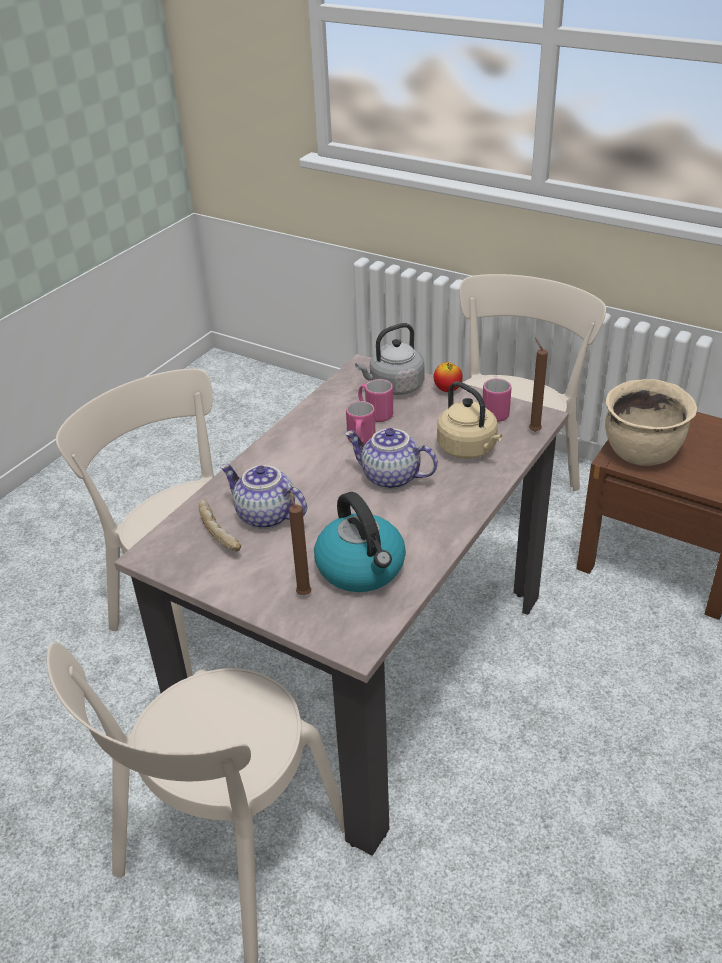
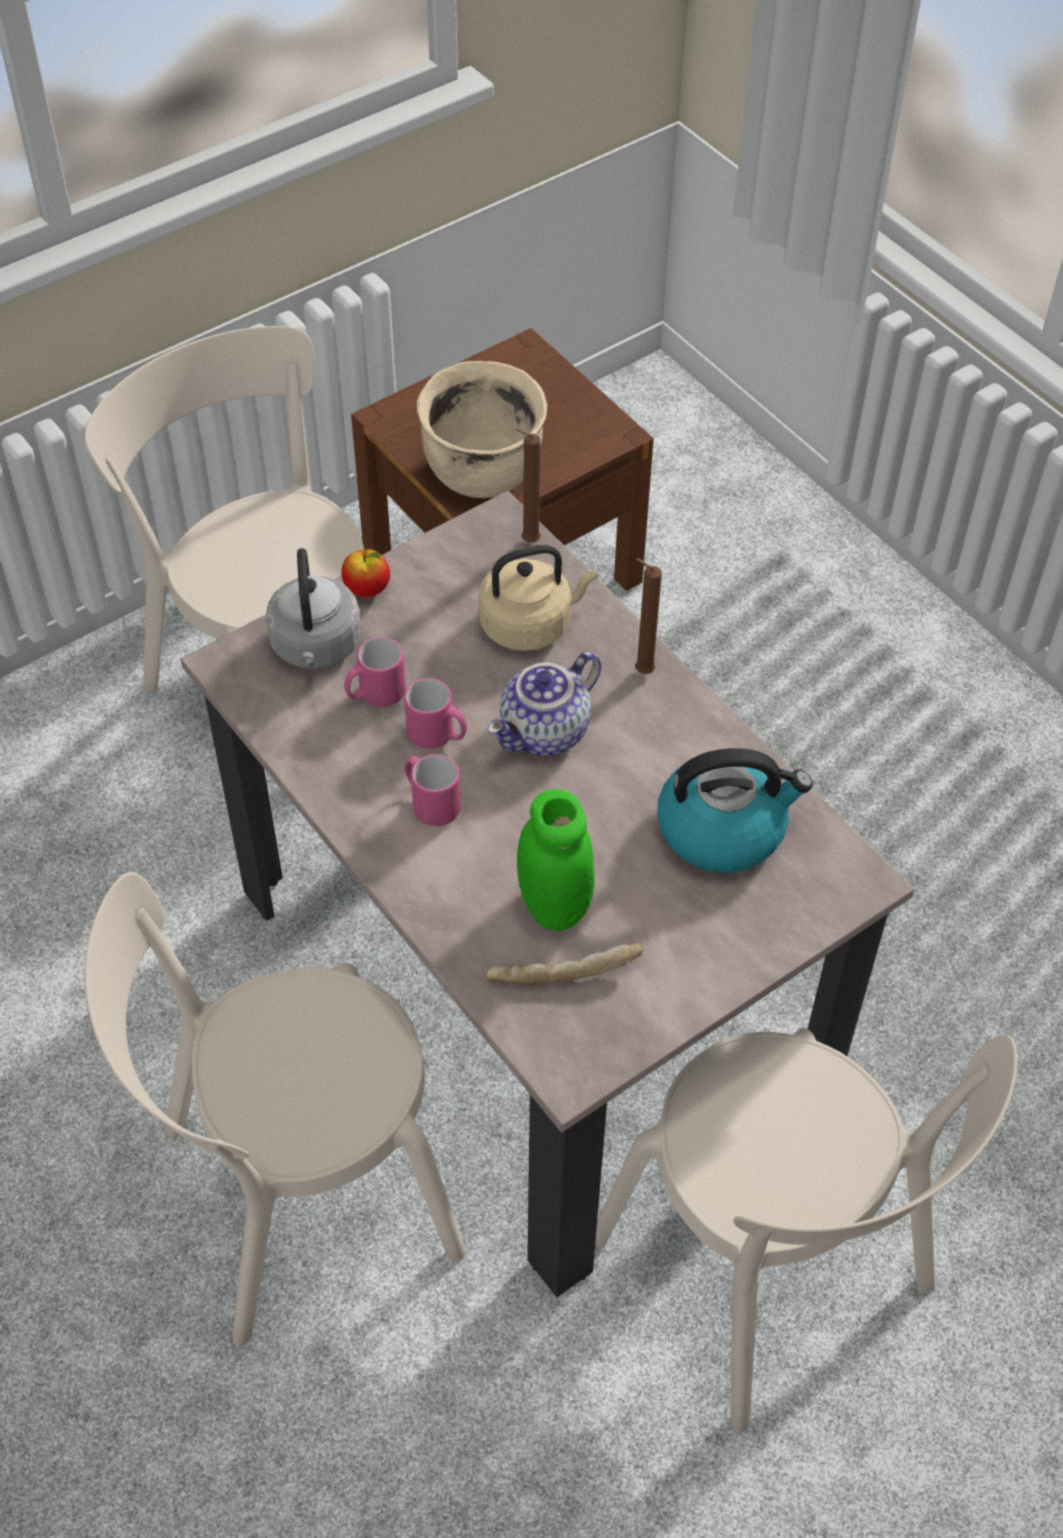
camera: 70 degrees left, 15 degrees up
(264, 516) = (554, 905): teapot -> green jar
(303, 592) = (741, 907): brown candle -> brown candle (641, 671)
(497, 412) = (461, 560): pink mug -> pink mug (430, 804)

